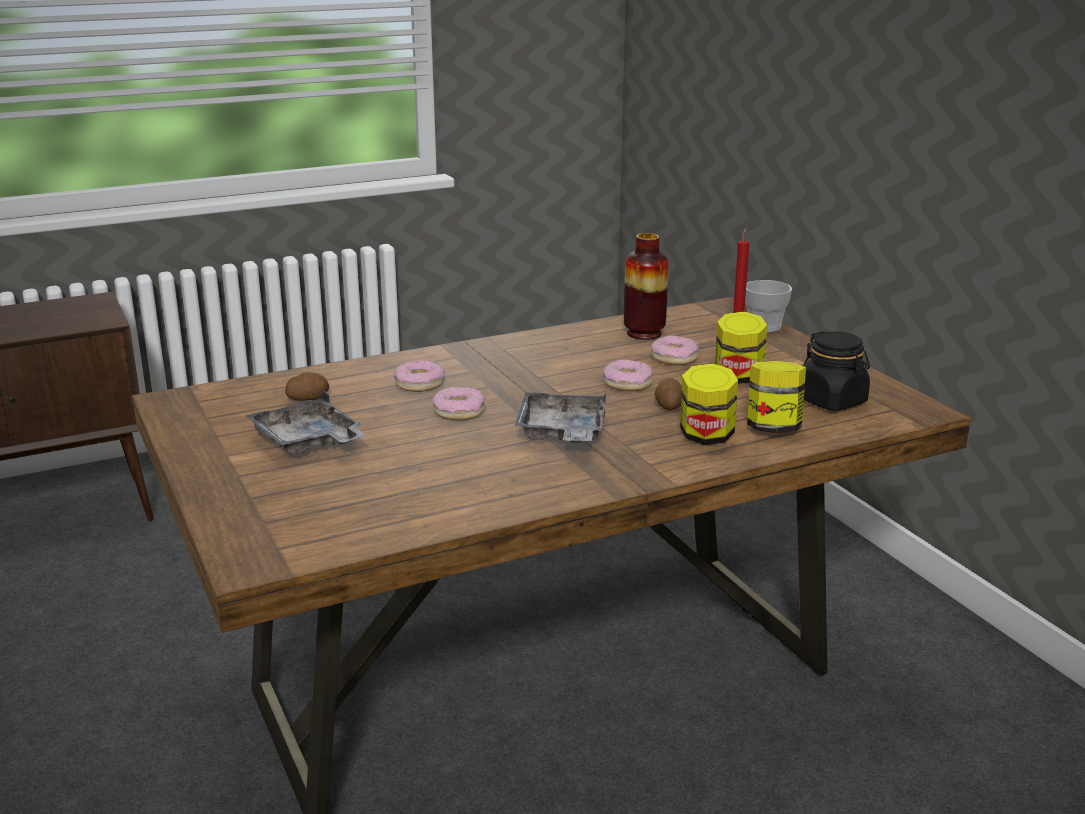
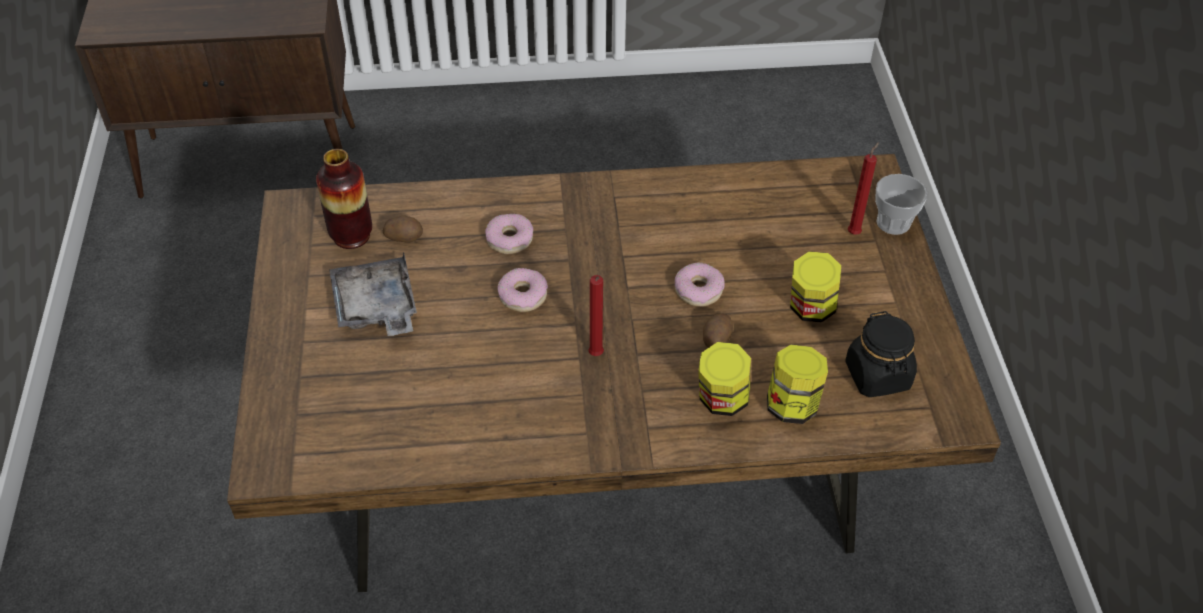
camera: 20 degrees right, 25 degrees up
(562, 433) = (595, 356): grey tray -> red candle
(644, 333) = (763, 204): vase -> vase (351, 236)
(674, 358) = (768, 257): donut -> none

